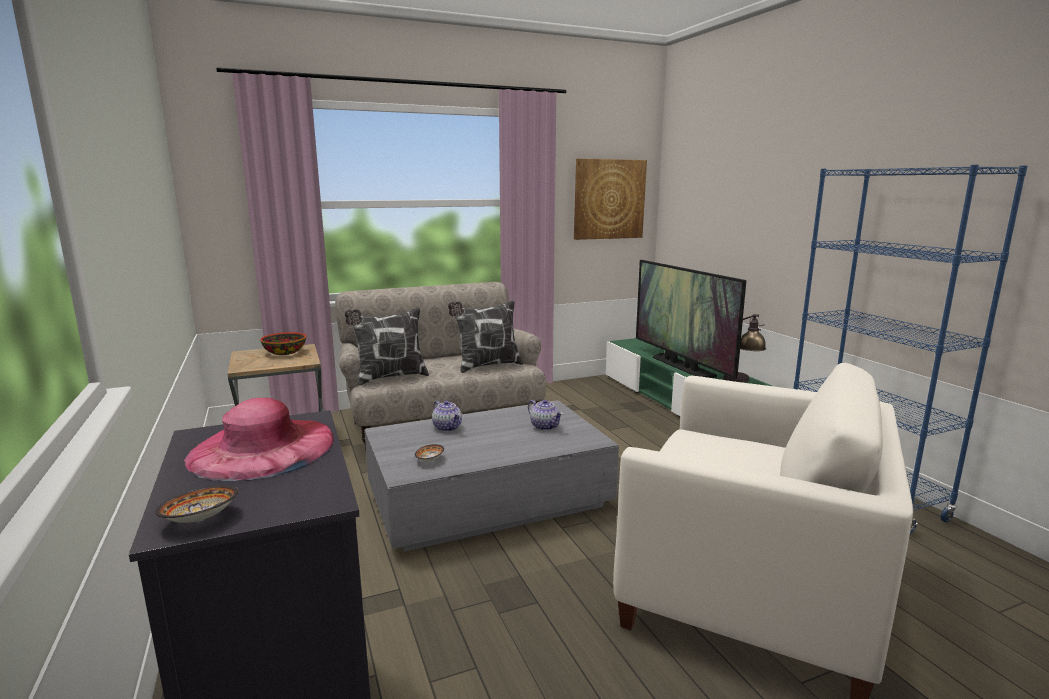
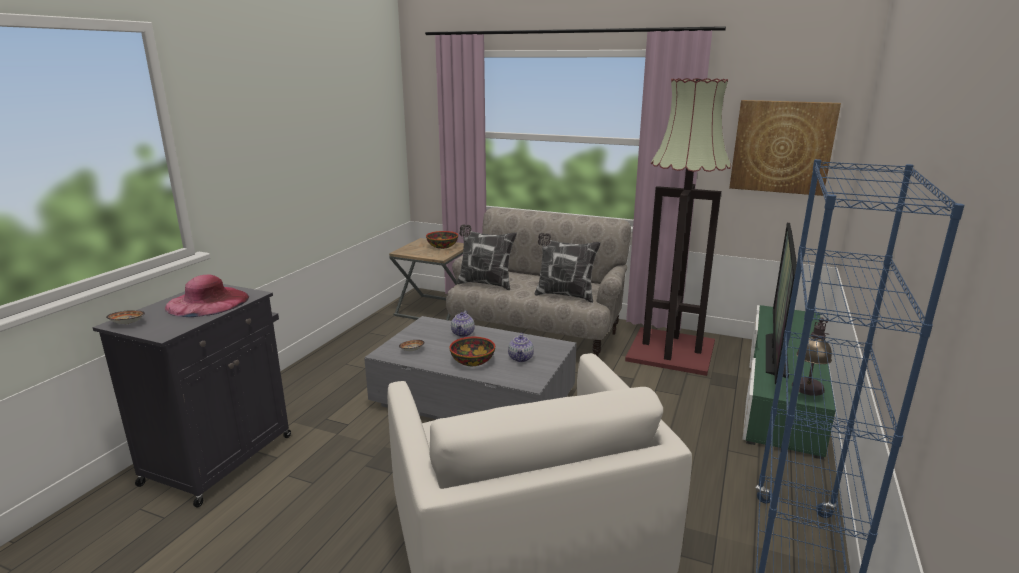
camera: 45 degrees right, 5 degrees up
(510, 445) = (472, 361): none -> bowl
(569, 399) = (672, 351): none -> floor lamp

